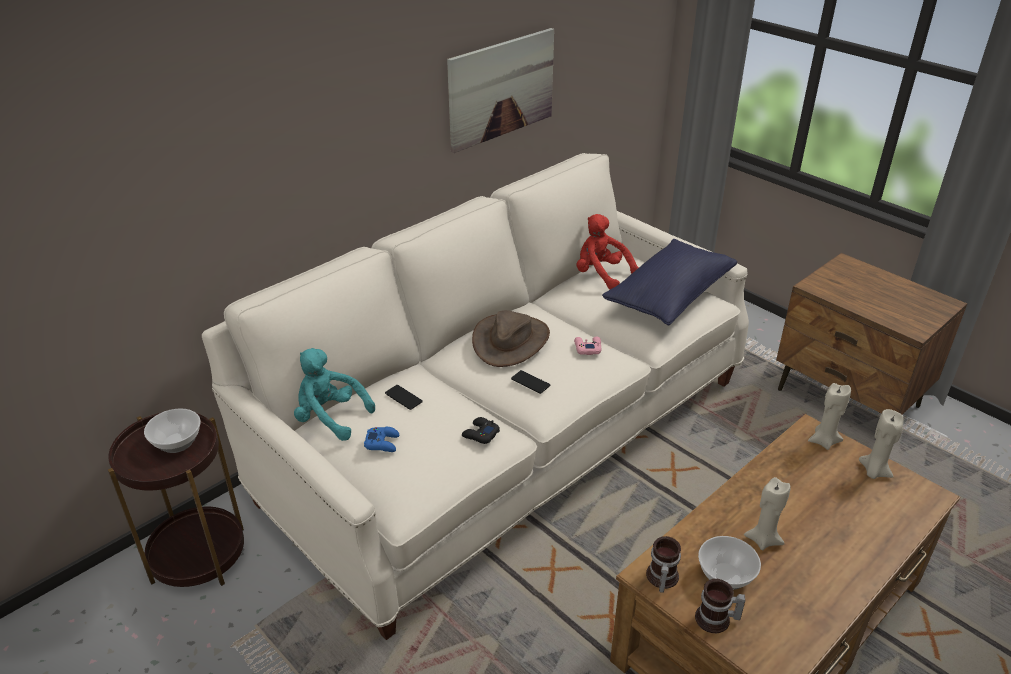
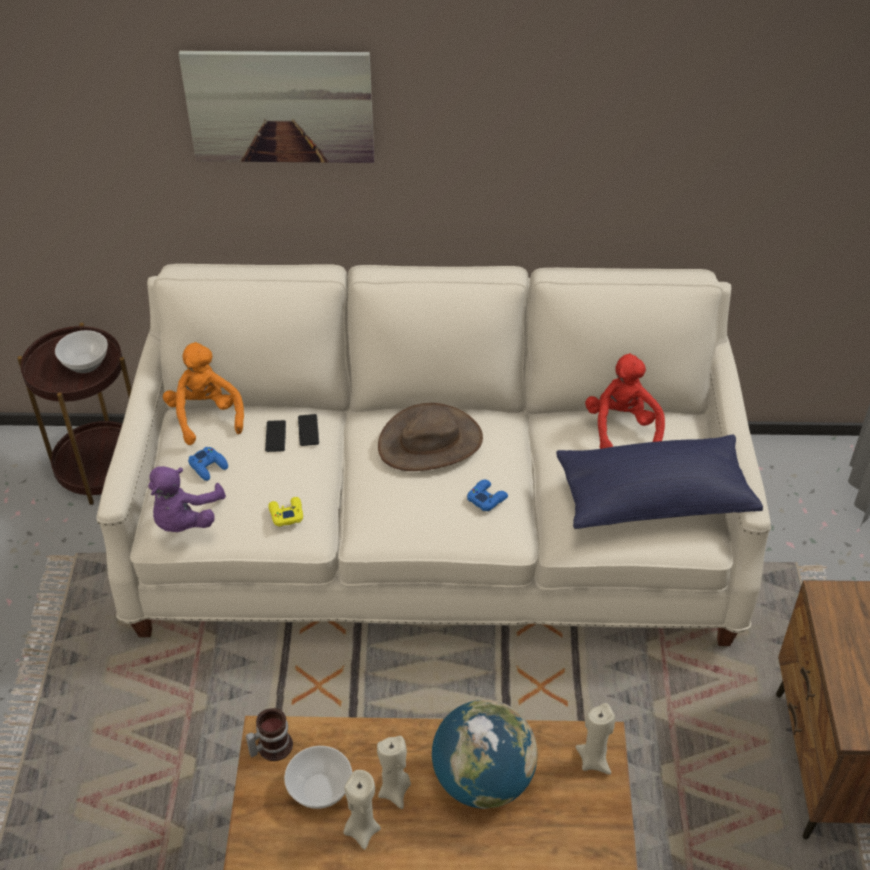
camera: 45 degrees right, 10 degrees up
(330, 417) = (205, 416): turquoise plush toy -> orange plush toy
(413, 485) = (185, 520): none -> purple plush toy
(480, 434) = (286, 514): black game controller -> yellow game controller
(501, 89) = (590, 154): picture -> picture (280, 106)
(530, 382) = (389, 496): phone -> phone (308, 430)
(587, 348) = (487, 498): pink game controller -> blue game controller
(716, 620) = (261, 813): mug -> none
(793, 495) = (483, 780): none -> globe
(874, 471) = (594, 826): beige candle -> beige candle (362, 829)

